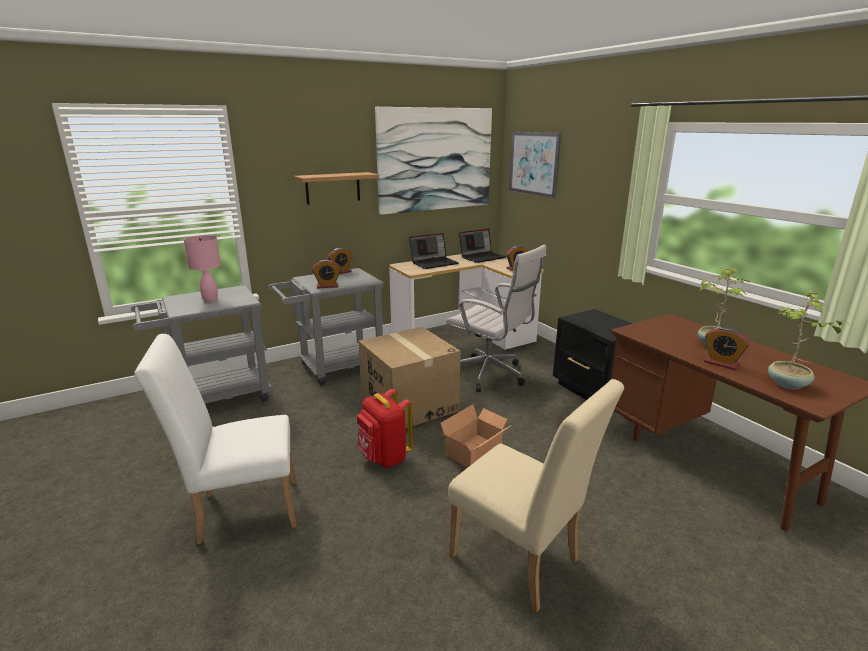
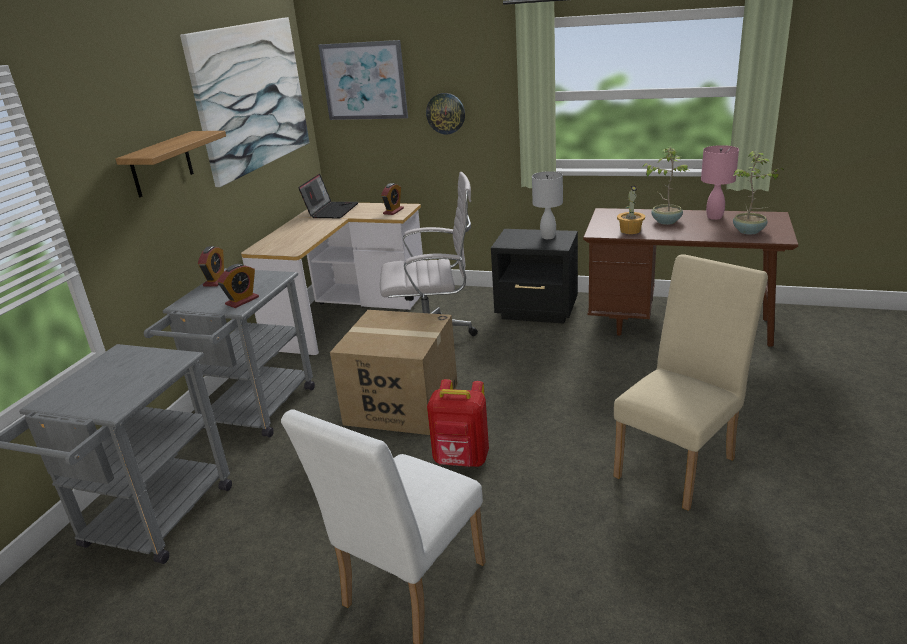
camera: 40 degrees left, 5 degrees up
(210, 299) = (116, 379): pink table lamp -> pink table lamp (714, 217)
(434, 263) = (292, 234): laptop -> none
(476, 451) = (526, 408): cardboard box -> none
(521, 563) = (680, 462): beige chair -> beige chair turned 45 degrees counterclockwise
(580, 199) = (445, 113): none -> wall clock
(615, 326) = (547, 237): none -> white table lamp
(662, 339) = (630, 230): none -> potted plant
(721, 363) = (694, 233): alarm clock -> none

